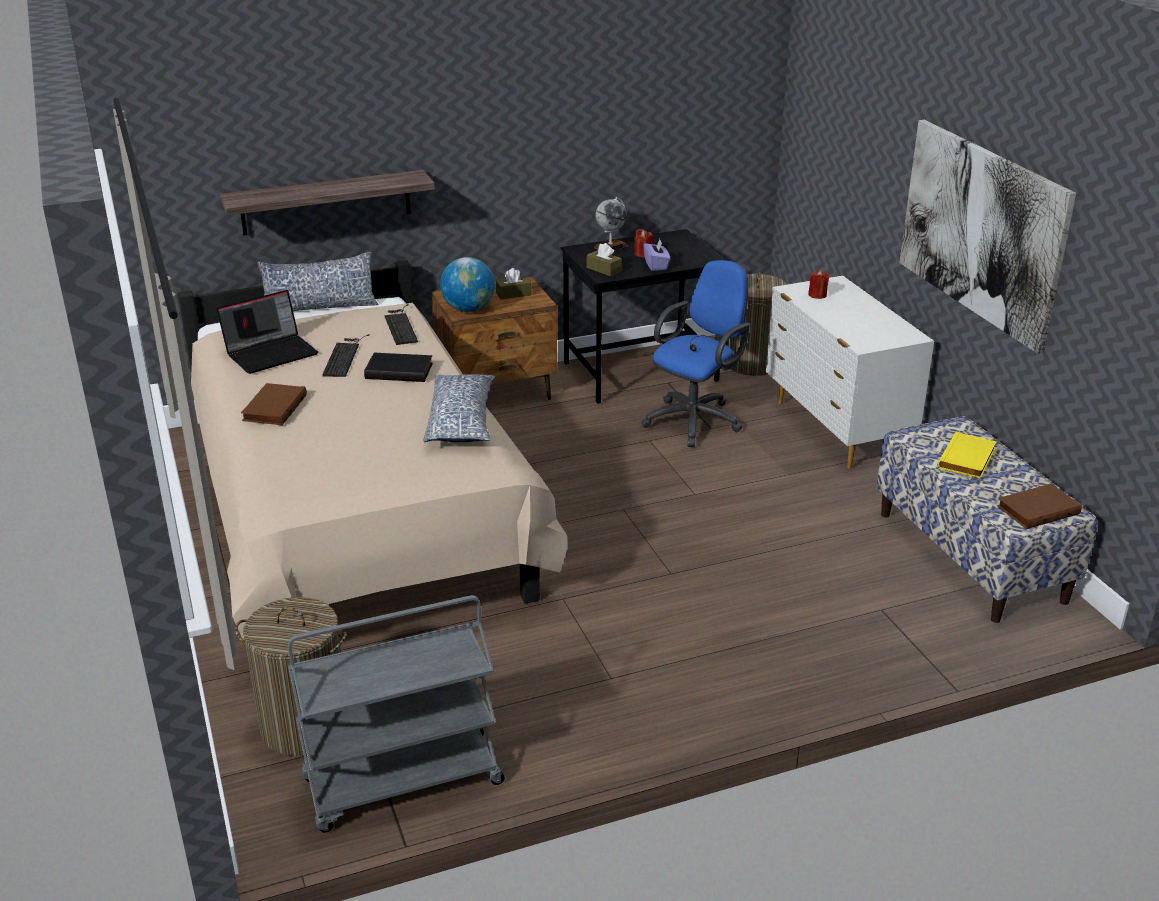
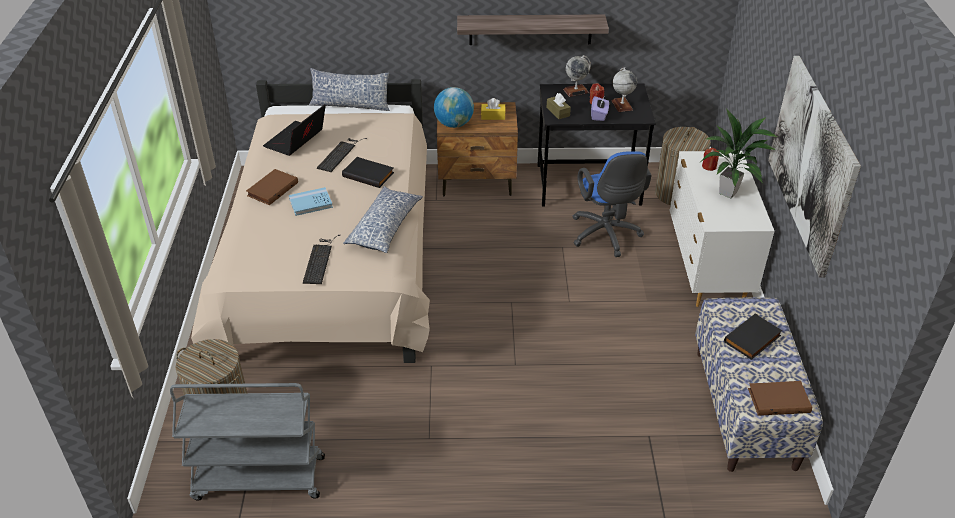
camera: 20 degrees right, 10 degrees up
(271, 353) = (296, 141): laptop -> laptop turned 135 degrees clockwise
(326, 202) = (363, 32): shelf -> shelf (530, 29)
(340, 413) = (311, 203): none -> blue book
(400, 325) = (392, 134): keyboard -> keyboard (320, 259)
(513, 294) = (493, 116): brown tissue box -> yellow tissue box
(676, 252) = (622, 105): none -> globe
(696, 419) = (606, 236): blue office chair -> blue office chair turned 105 degrees clockwise
(858, 315) = (728, 193): none -> potted plant
(968, 459) = (753, 339): yellow book -> black book

